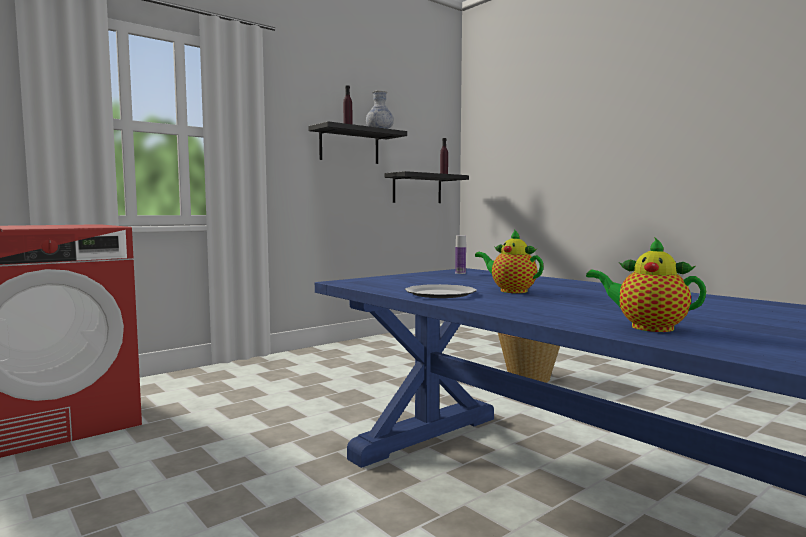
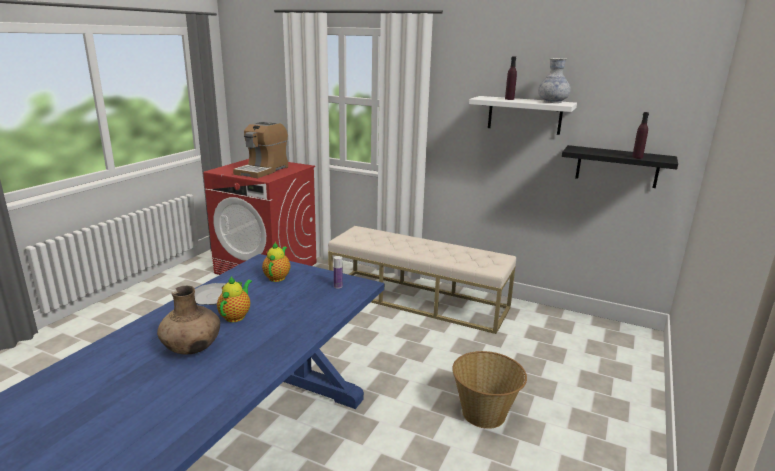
camera: 65 degrees right, 15 degrees up
(52, 226) = (262, 170): none -> coffee machine
(309, 364) = (418, 299): none -> beige bench
(349, 146) = (524, 115): black shelf -> white shelf
(592, 301) = (192, 348): none -> brown vase
(646, 327) = (90, 369): teapot -> teapot (277, 277)

